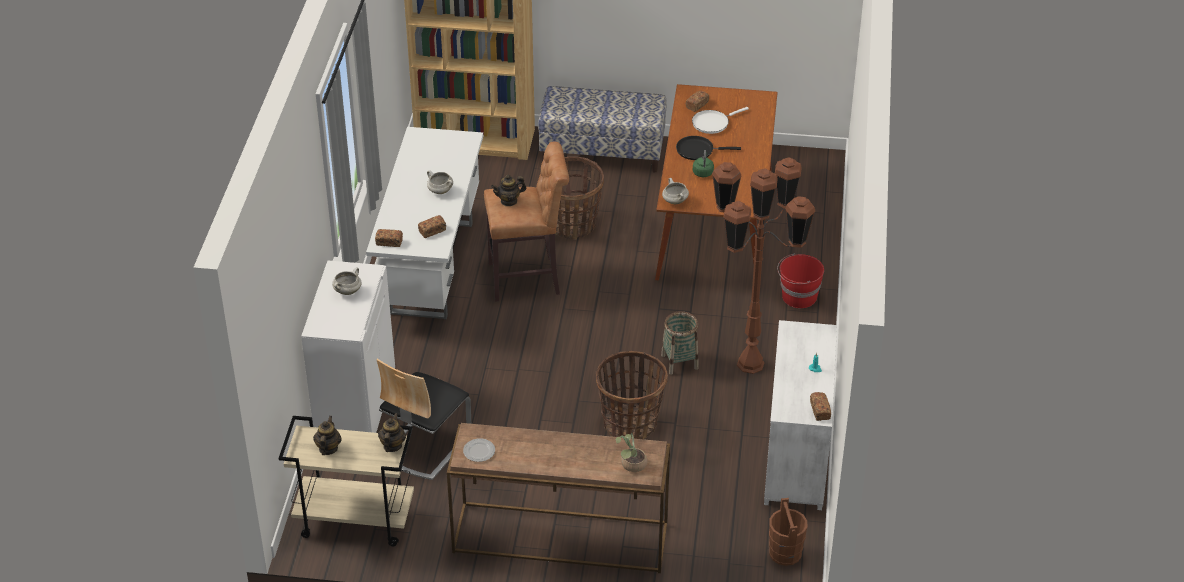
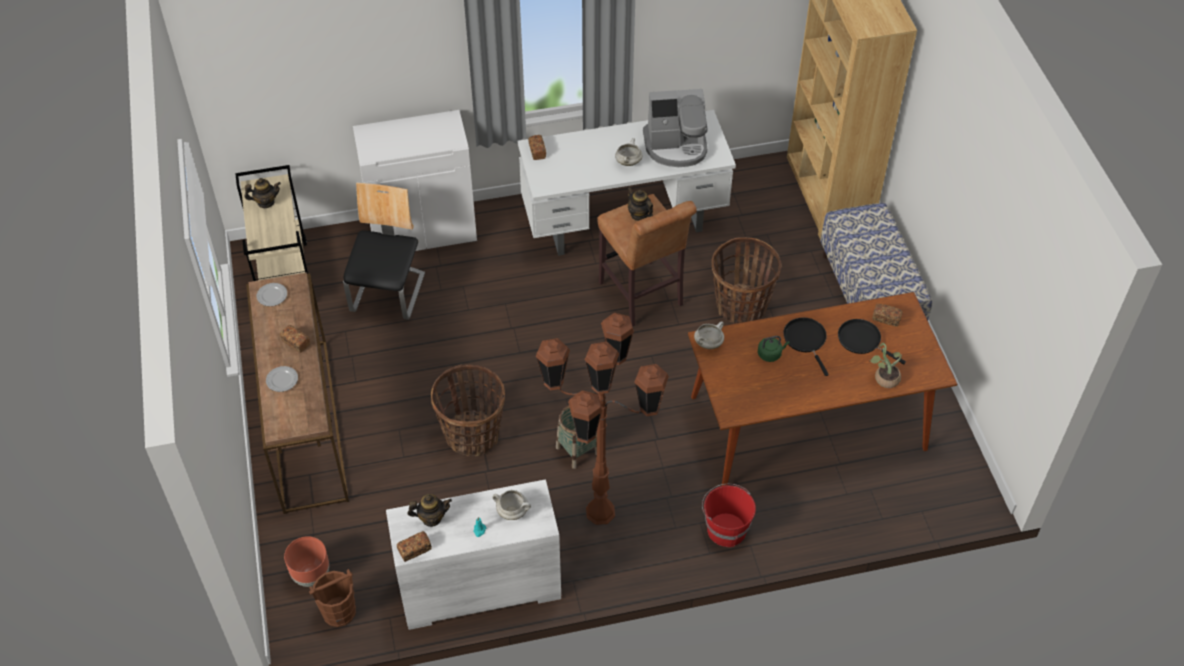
camera: 70 degrees right, 10 degrees up
(347, 291) = (422, 135): white cooking pot -> white cooking pot (513, 511)
(392, 445) = (282, 242): teapot -> teapot (431, 518)
(424, 446) = (388, 293): chair -> chair turned 90 degrees clockwise
(432, 231) = (567, 174): bread -> bread (295, 342)
(439, 159) = (676, 146): none -> coffee machine
(591, 462) = (282, 380): none -> plate
(631, 465) = (286, 411): potted plant -> potted plant (884, 378)
(712, 123) = (862, 340): white frying pan -> black frying pan
(738, 565) = (311, 575): none -> brown planter

